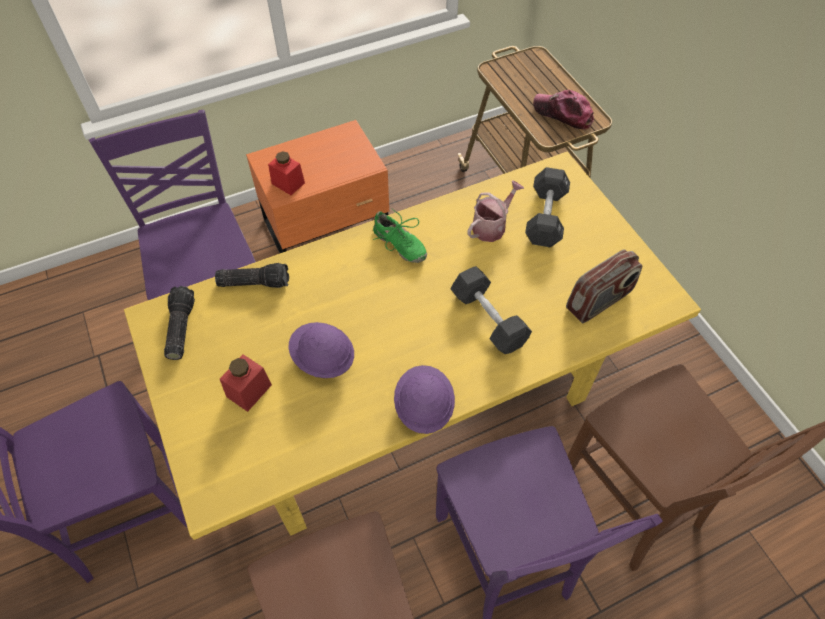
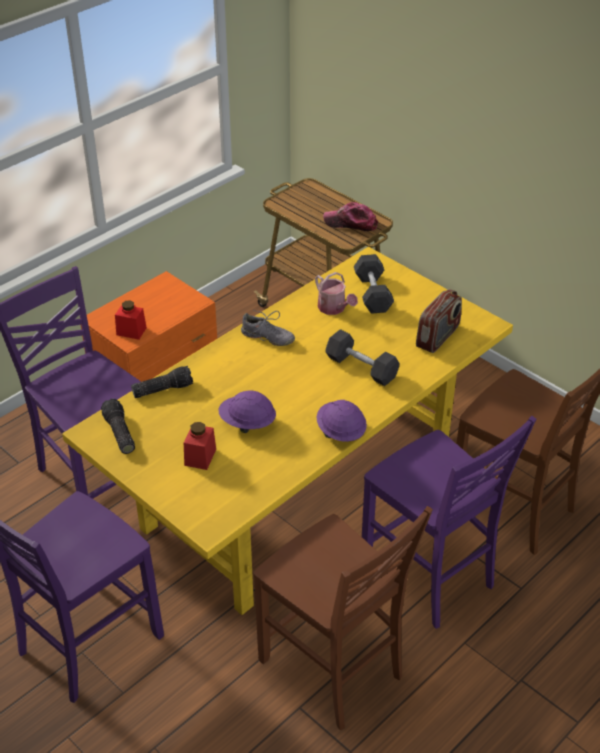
camera: 20 degrees left, 15 degrees down
(399, 245) = (267, 338): green shoe -> grey shoe
(492, 226) = (334, 309): watering can -> watering can turned 120 degrees clockwise

